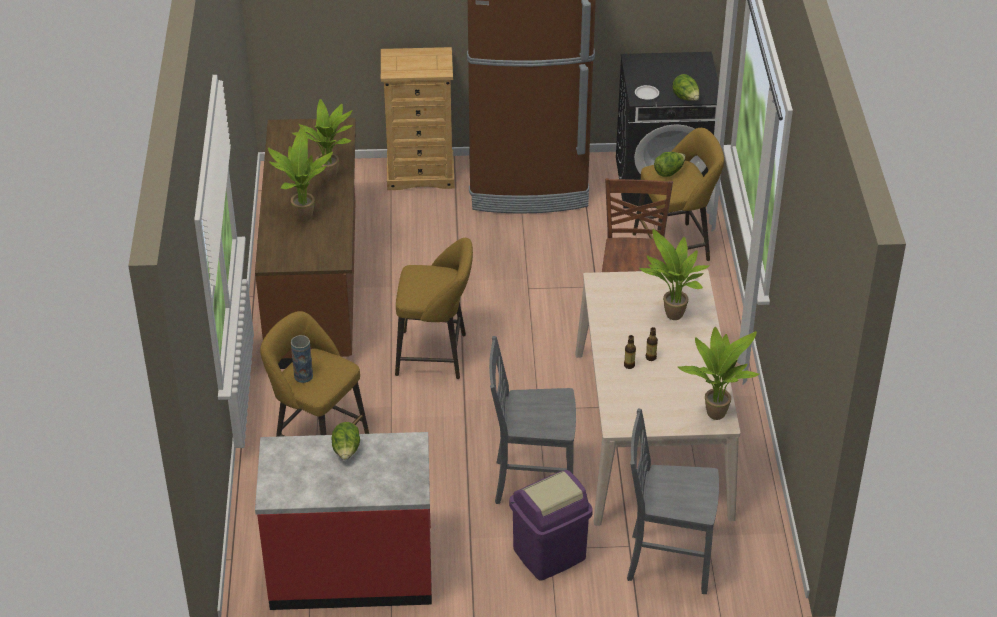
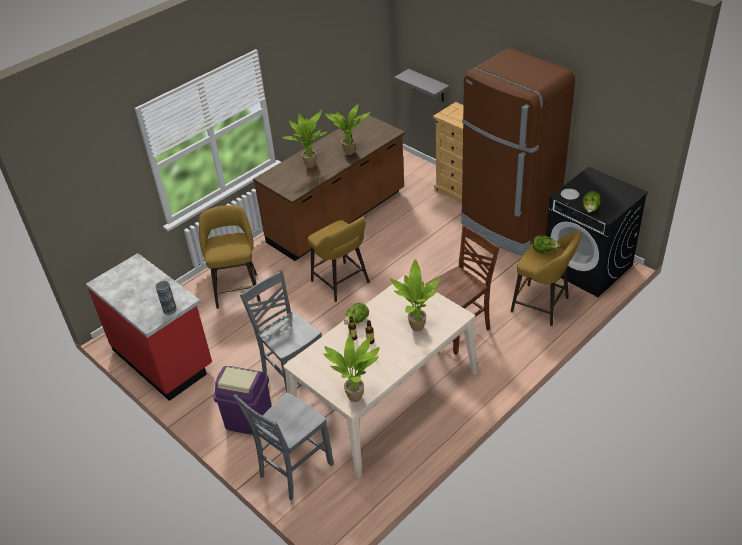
camera: 50 degrees right, 0 degrees up
(303, 376) = (219, 242): vase -> vase (169, 309)
(322, 44) = (428, 86): none -> grey shelf
(346, 451) = (155, 284): lettuce -> lettuce (357, 321)
(667, 561) = (294, 470): grey chair -> grey chair turned 105 degrees counterclockwise

